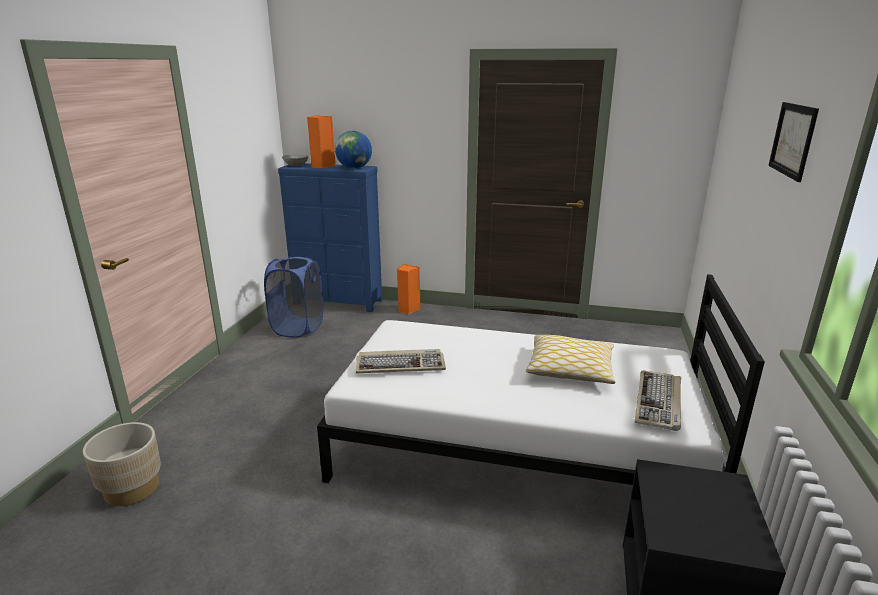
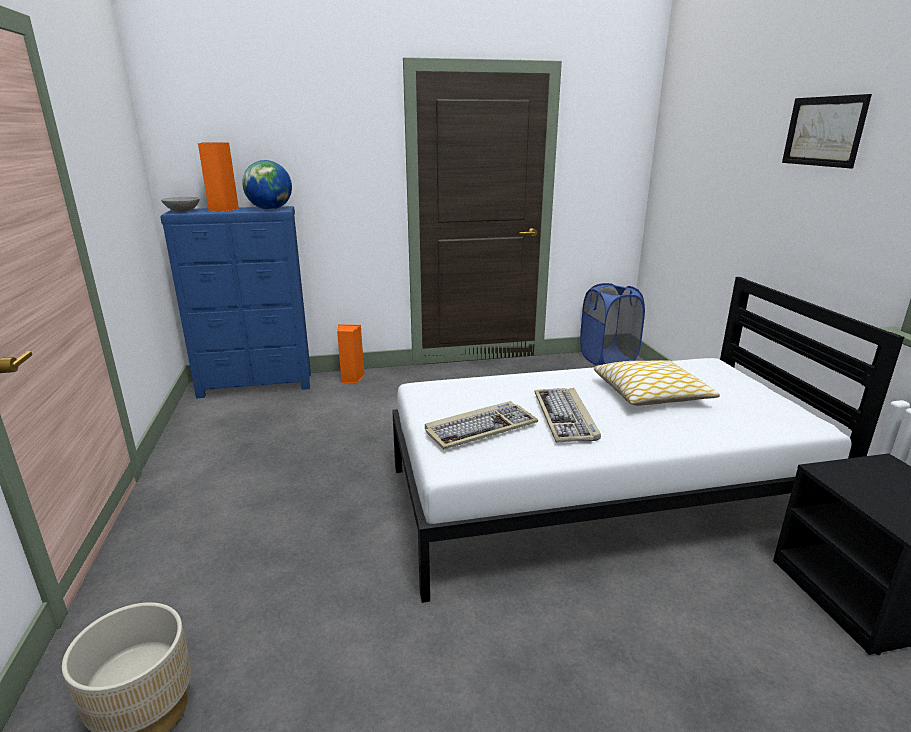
camera: 25 degrees left, 0 degrees up
(298, 328) = (227, 425): blue laundry basket -> blue laundry basket (607, 359)
(659, 402) = (762, 406): keyboard -> keyboard (566, 417)

